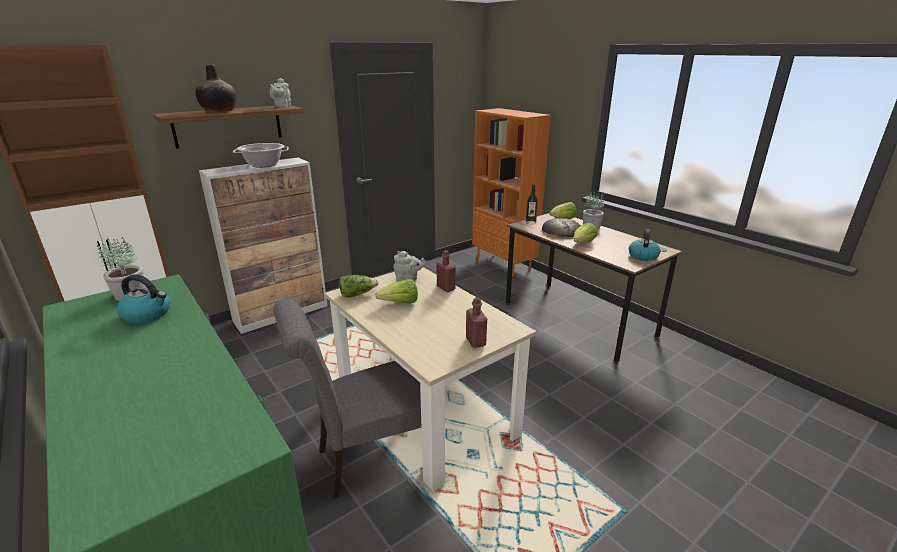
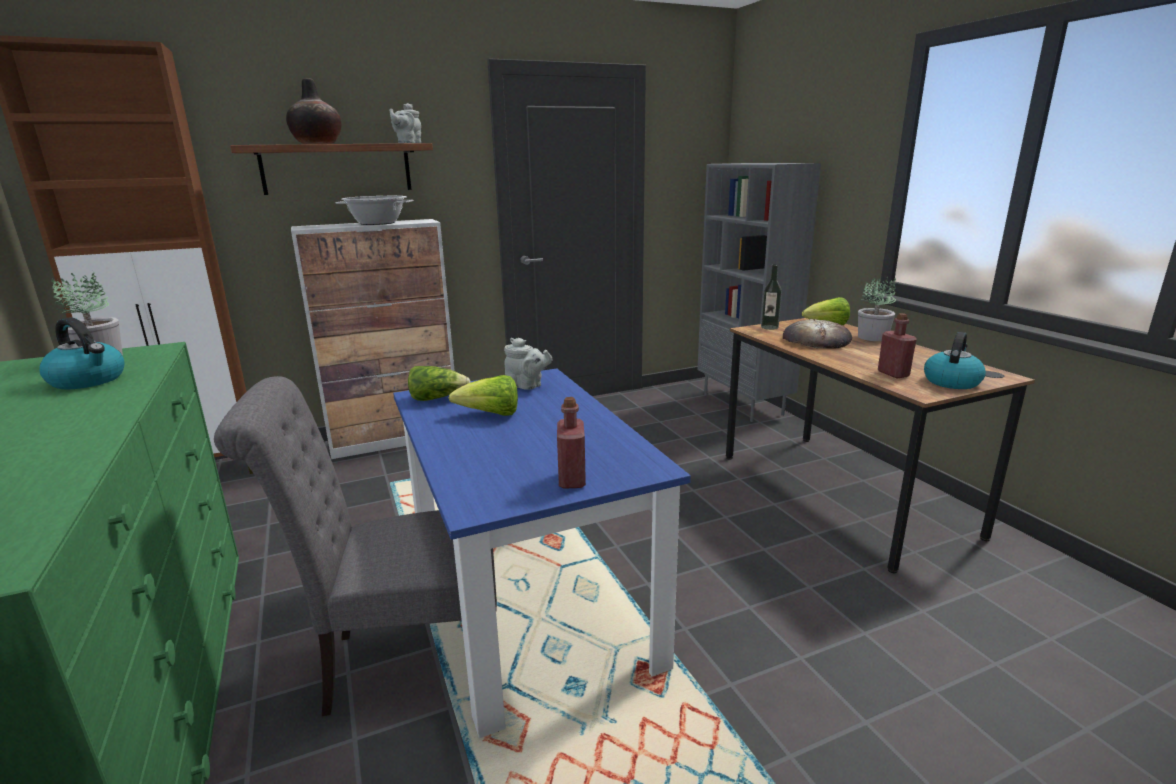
camera: 15 degrees right, 5 degrees down
(425, 411) = (528, 602): beige dining table -> blue dining table
(446, 288) = (576, 401): red bottle -> red bottle (893, 374)
(504, 265) = (744, 404): orange bookcase -> grey bookcase
(583, 243) = (845, 358): lettuce -> none

